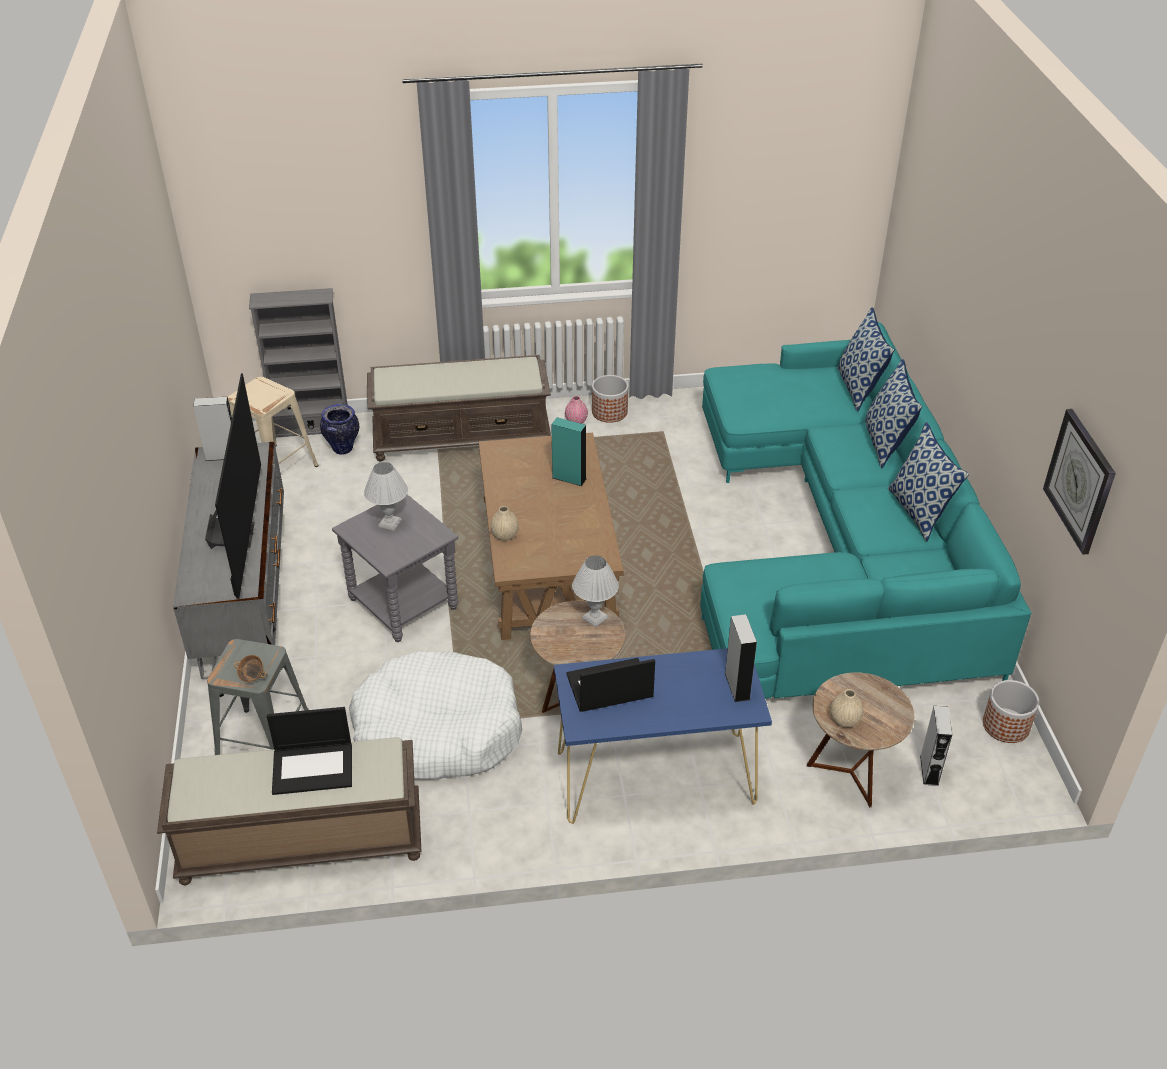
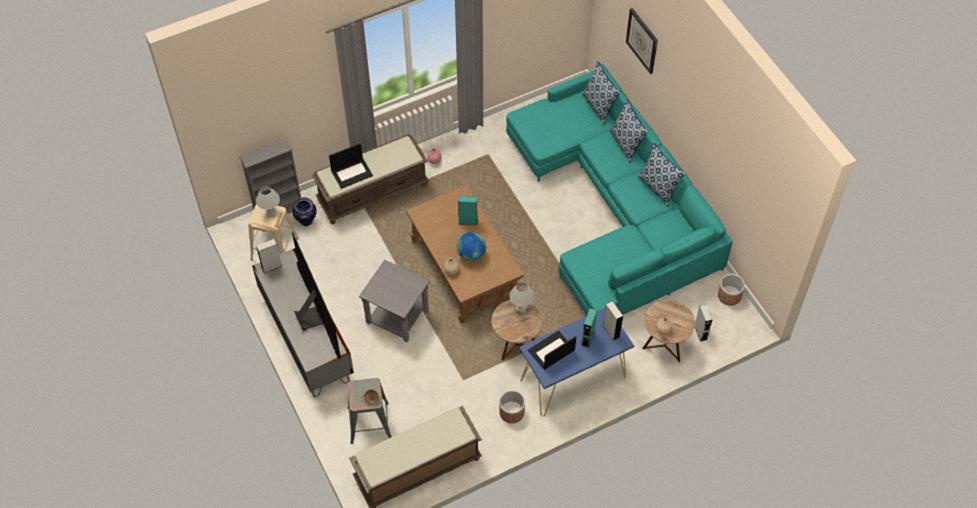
camera: 20 degrees left, 15 degrees up
(313, 767) = (425, 436): laptop -> laptop (352, 172)
(389, 523) = (388, 283): white table lamp -> white table lamp (270, 213)
(438, 730) = (454, 387): white dog bed -> none
(549, 522) = (471, 255): none -> globe
(610, 412) = (451, 148): planter -> planter (512, 412)
(687, 685) = (587, 338): none -> turquoise speaker
(1080, 481) = (750, 188): wall clock -> wall clock (642, 40)

